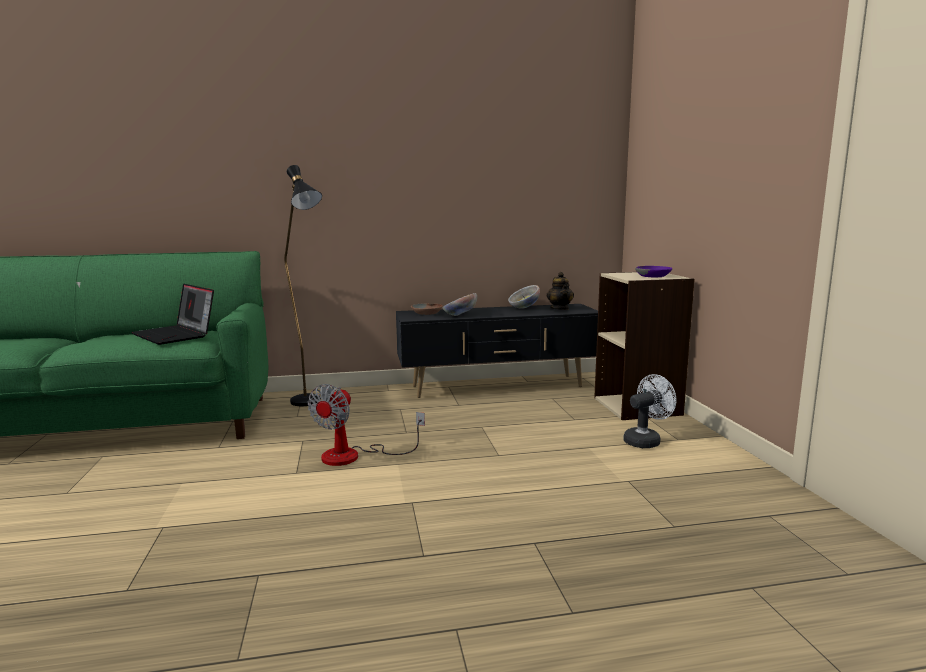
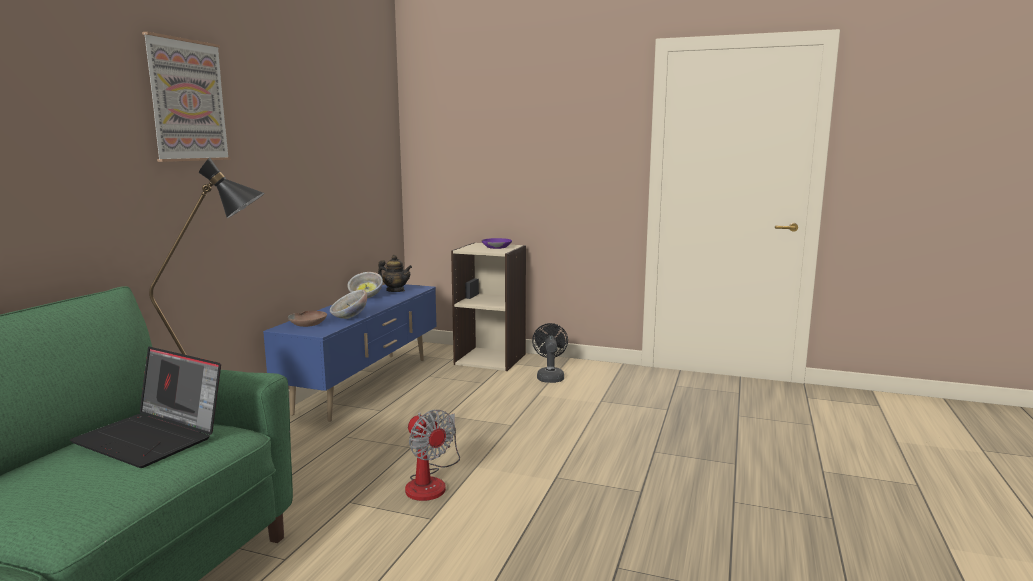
camera: 60 degrees left, 0 degrees up
(176, 335) = (153, 437): laptop -> laptop turned 45 degrees clockwise
(336, 127) = (187, 100): none -> picture
(498, 387) = (366, 385): black tv stand -> blue tv stand
(645, 440) = (550, 376): white fan -> black fan

